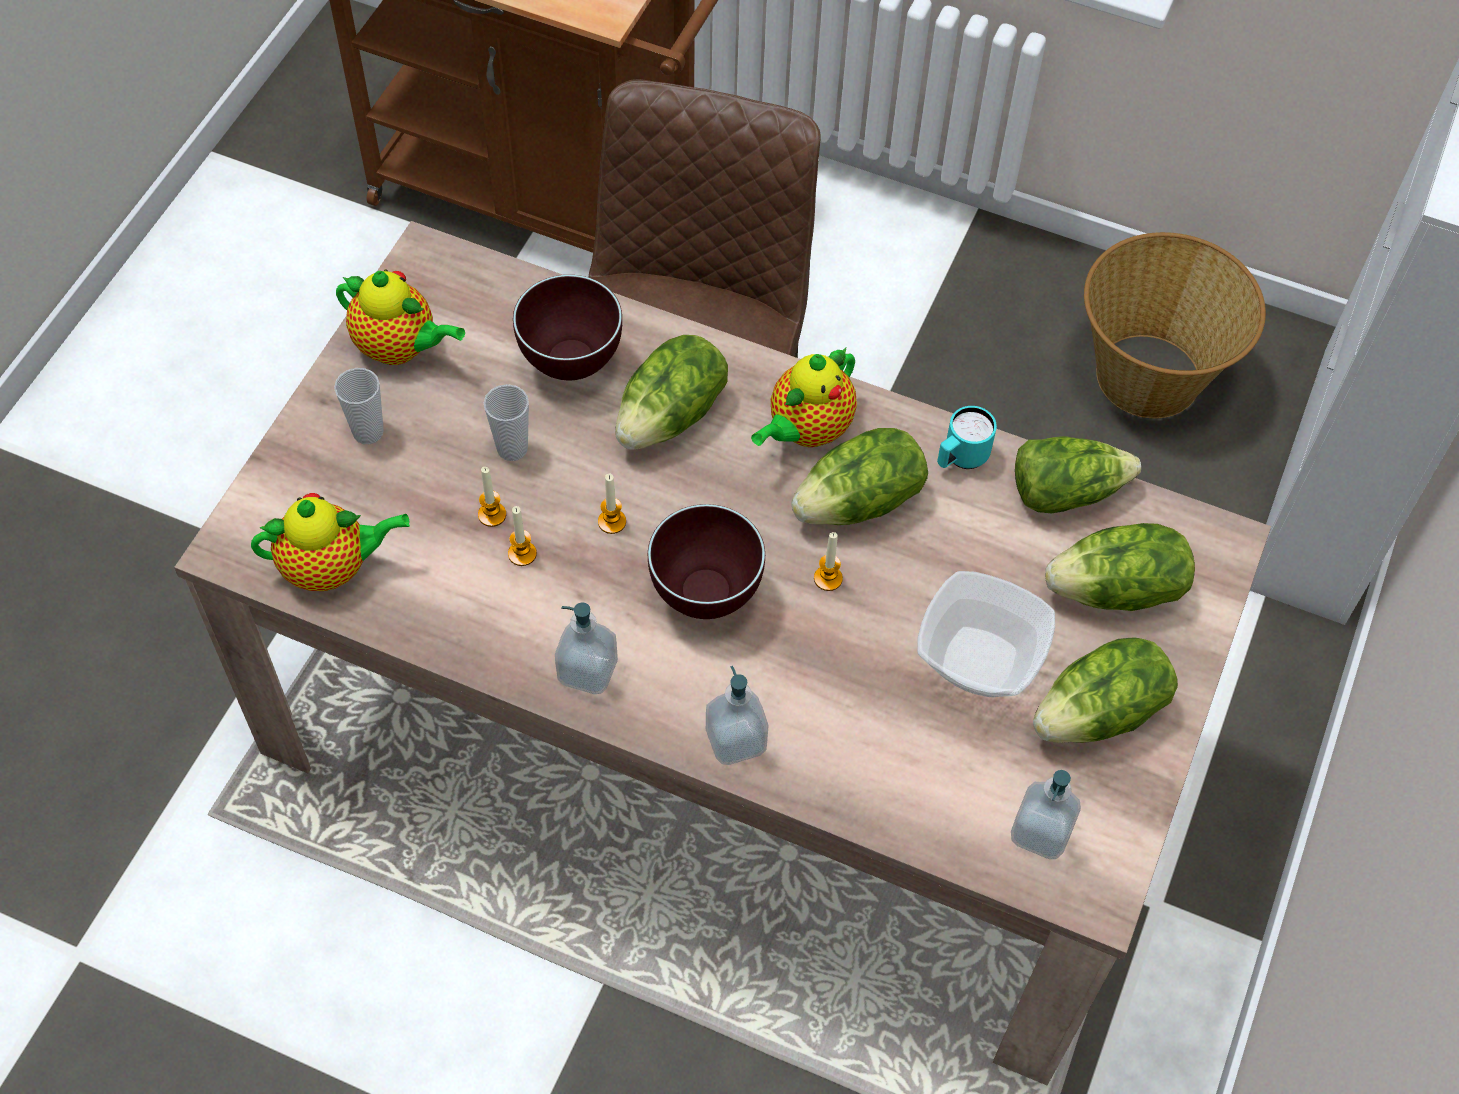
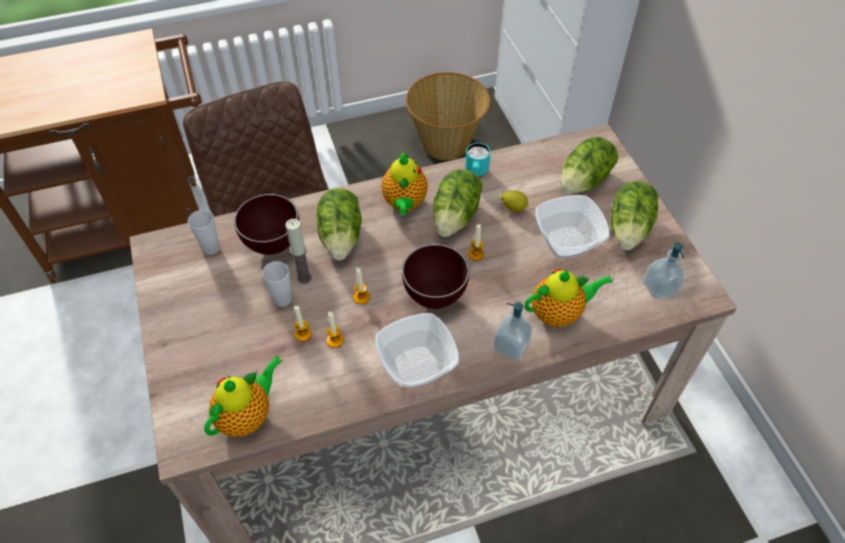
camera: 40 degrees left, 5 degrees down
(368, 432) = (202, 341): cup -> cup (211, 248)
(400, 348) = (181, 294): teapot -> teapot (559, 313)
(567, 439) = (304, 278): none -> candle
(587, 671) = (418, 367): soap dispenser -> bowl
(959, 551) = (514, 207): none -> lemon
(1065, 490) = (526, 159): lettuce -> none

